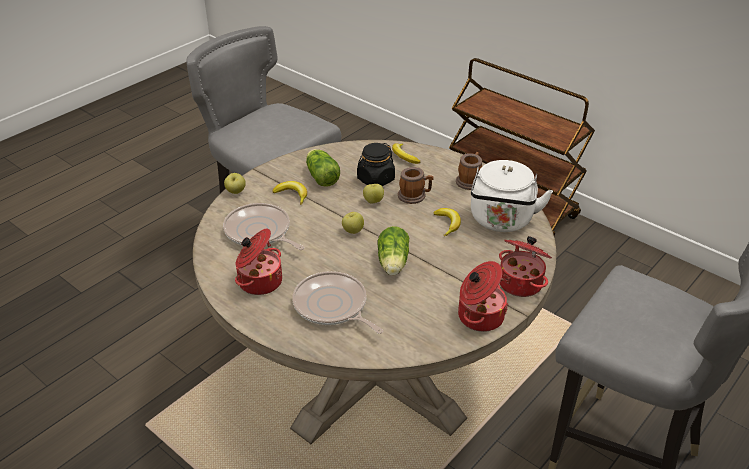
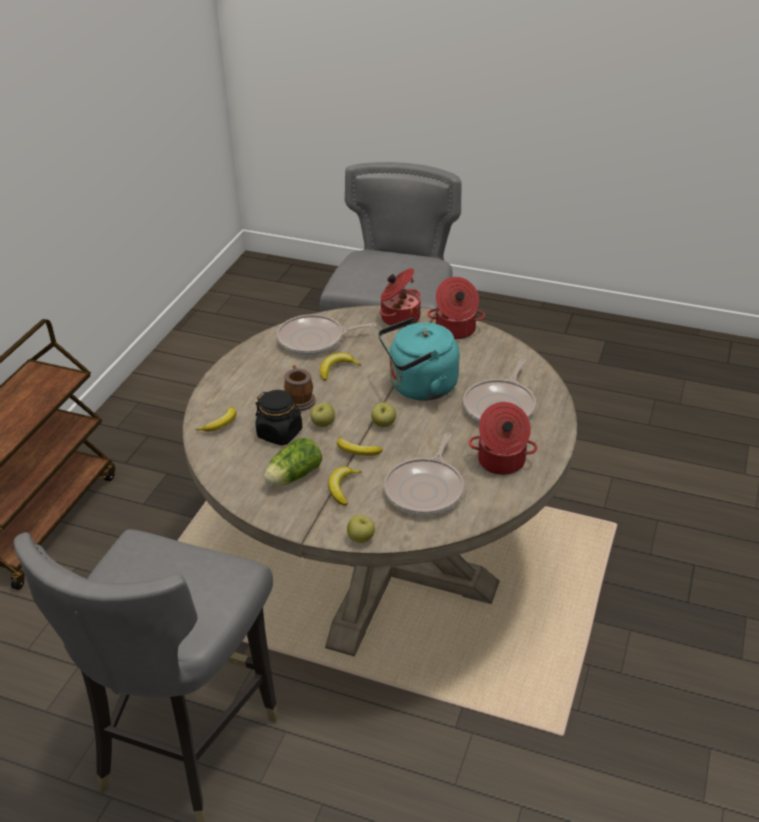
camera: 110 degrees left, 0 degrees up
(328, 210) = (357, 451): none -> banana
(393, 264) = (419, 387): lettuce -> turquoise kettle
(470, 180) = (251, 370): mug -> none
(501, 221) = (315, 340): white kettle -> frying pan

